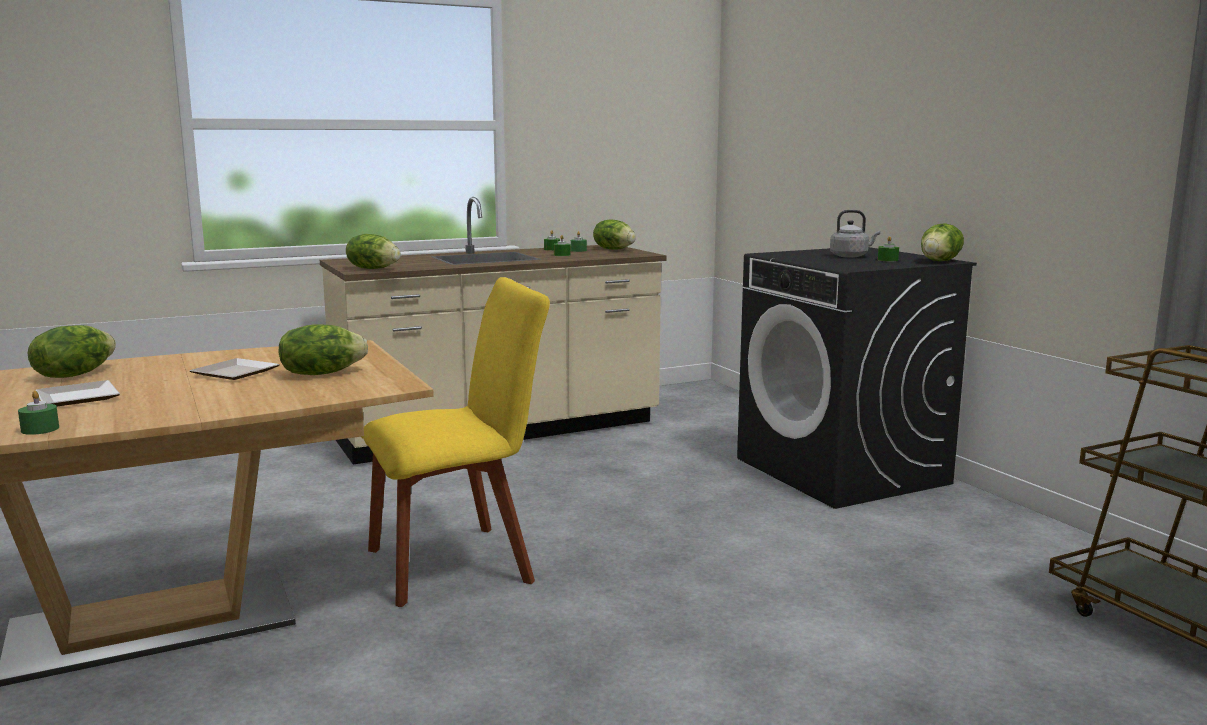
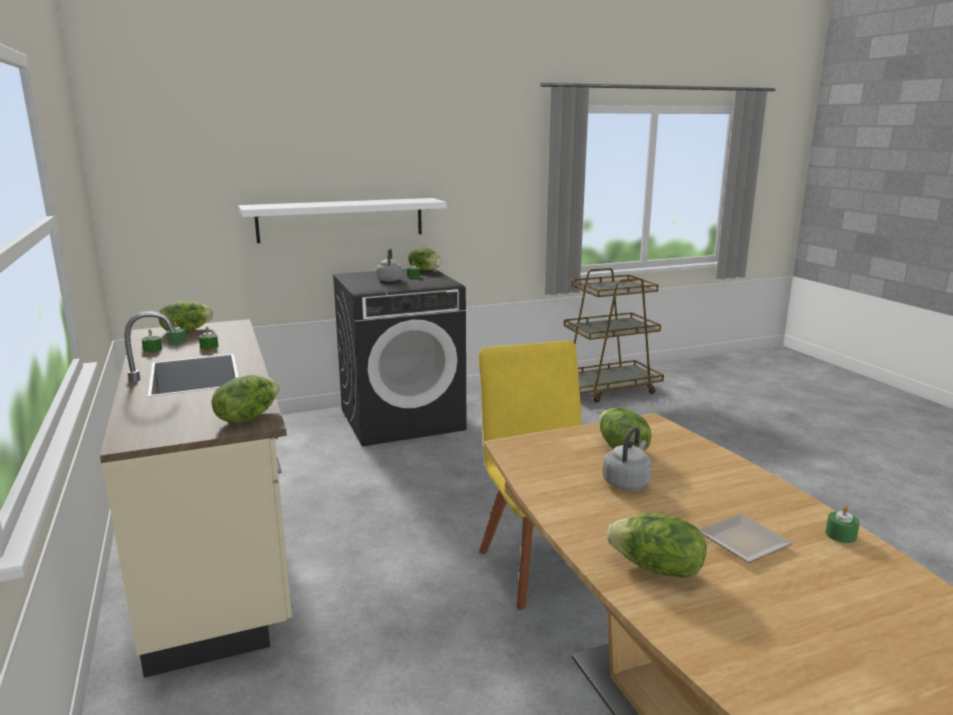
camera: 85 degrees left, 5 degrees up
(238, 373) = (627, 482): plate -> grey kettle
(886, 172) = (341, 220): none -> white shelf

